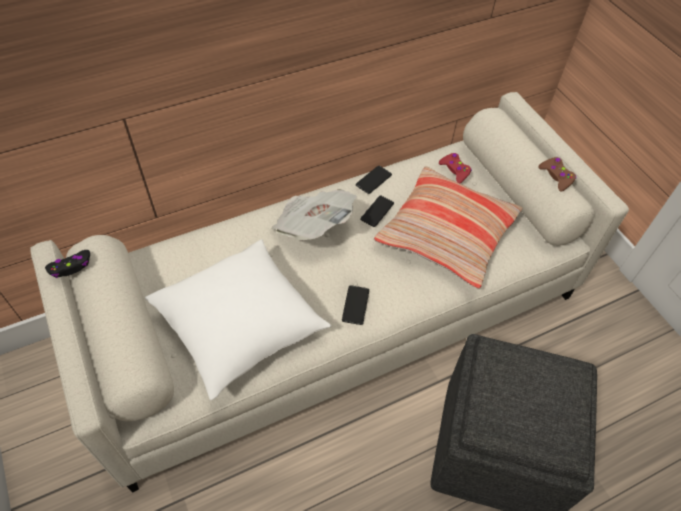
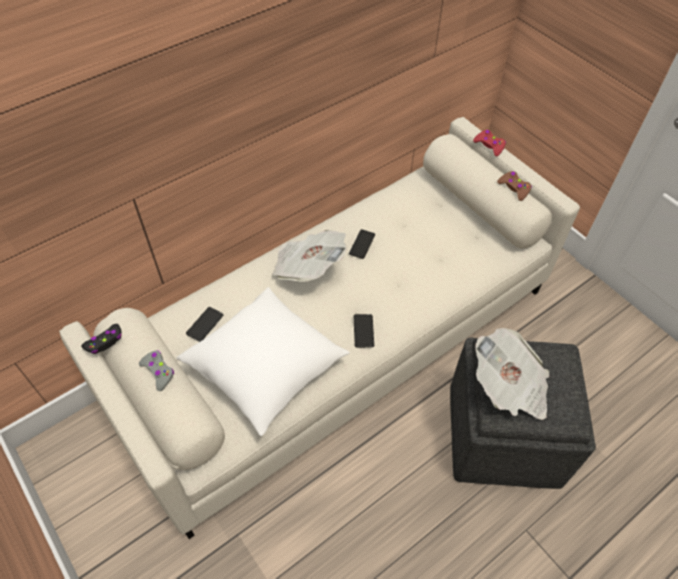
camera: 10 degrees left, 0 degrees up
(116, 309) = (158, 372): none -> grey game controller
(373, 180) = (352, 216): phone -> phone (205, 324)
(446, 234) = (427, 254): pillow -> none
(455, 170) = (422, 196): red game controller -> red game controller (489, 145)
(505, 398) = (509, 387): none -> newspaper

